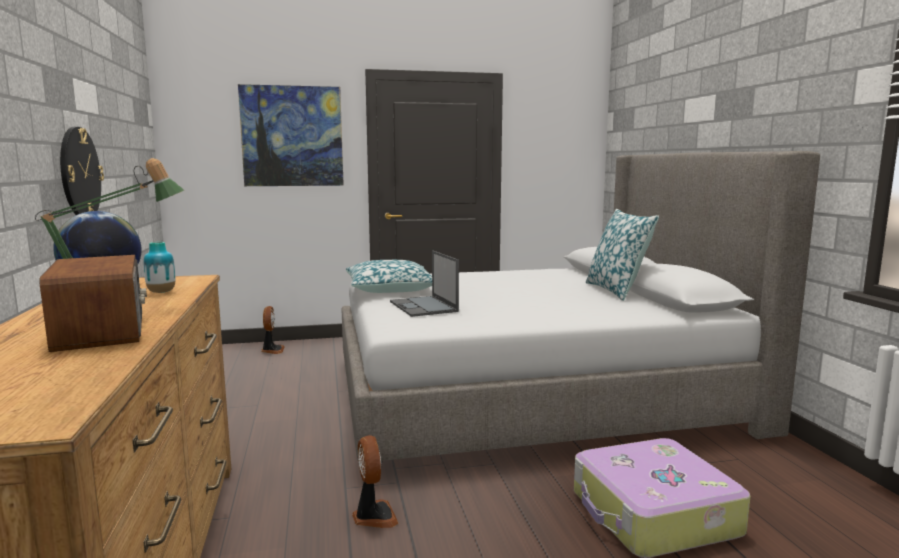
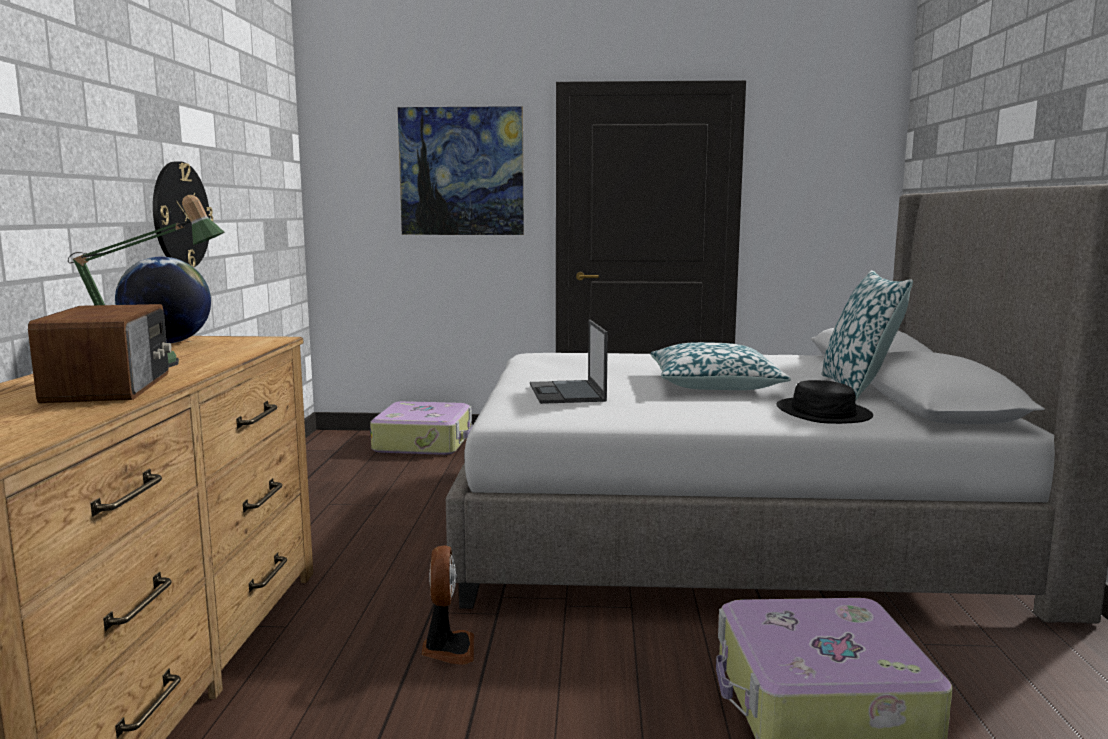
camera: 15 degrees right, 0 degrees up
(161, 292) = (217, 352): vase -> none
(272, 350) = (424, 442): fan -> suitcase
(390, 288) = (546, 369): pillow -> pillow (714, 384)
(611, 310) = (822, 413): none -> black hat

